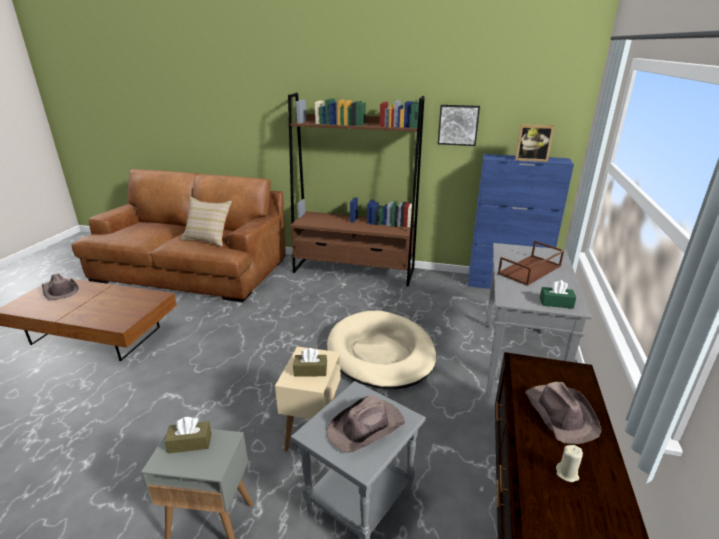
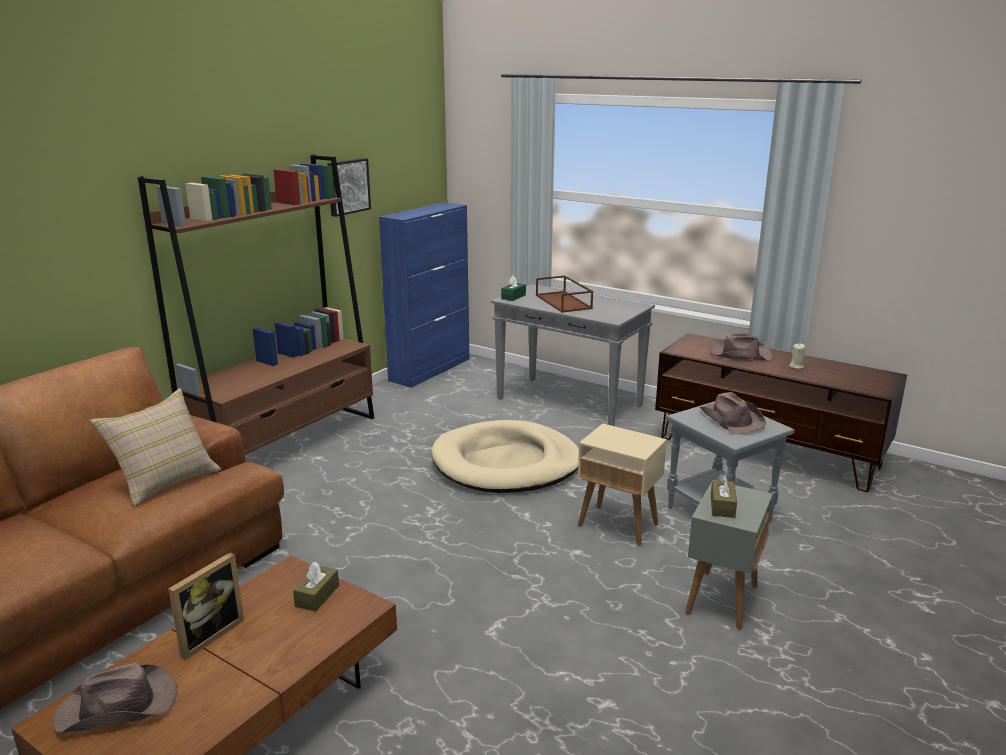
camera: 70 degrees left, 5 degrees down
(310, 371) = (629, 440): brown tissue box -> brown tissue box (317, 596)
(530, 160) = (432, 210): picture frame -> picture frame (207, 635)
(556, 303) = (628, 308): green tissue box -> green tissue box (513, 297)

